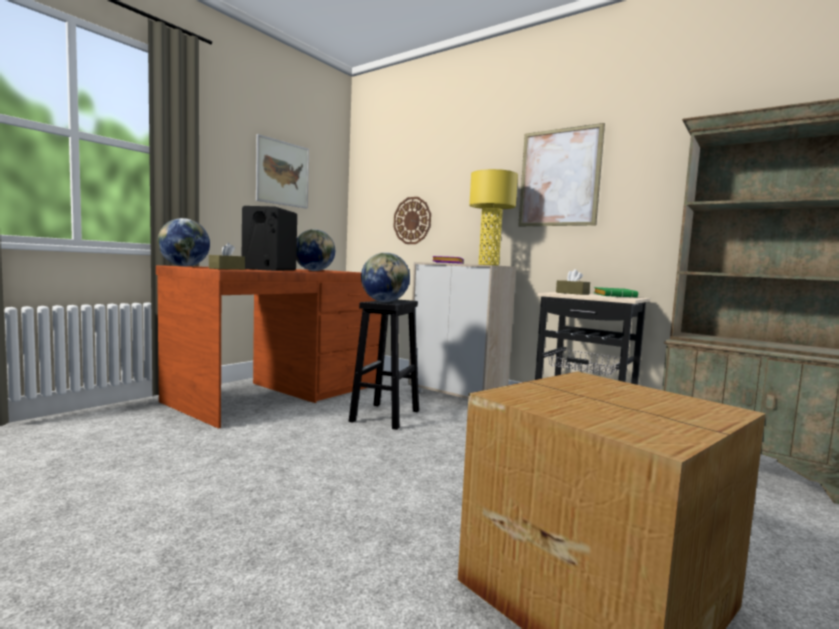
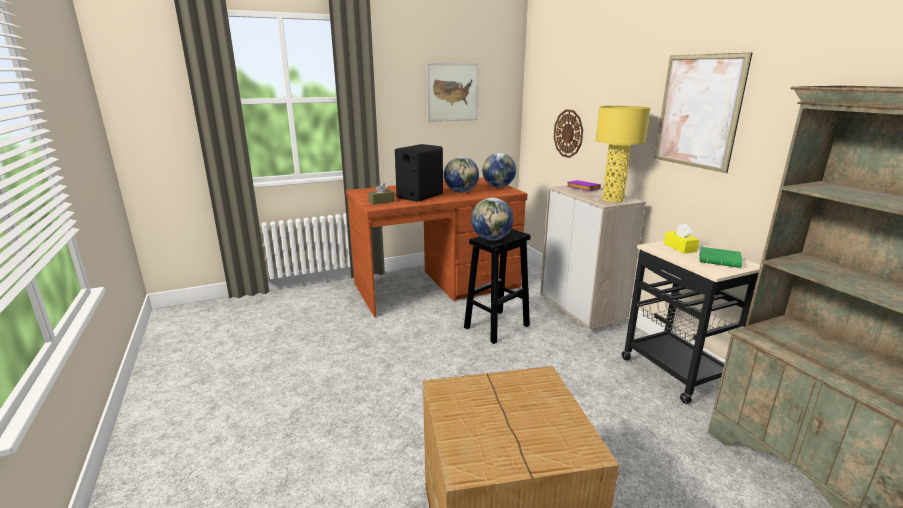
camera: 30 degrees right, 15 degrees up
(184, 266) = (361, 192): globe -> globe (498, 187)
(572, 293) = (679, 247): brown tissue box -> yellow tissue box

